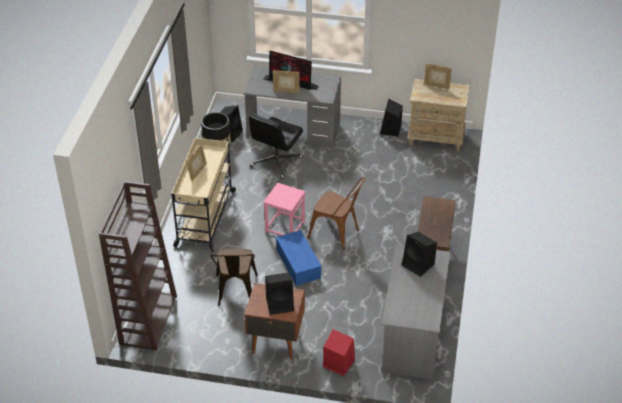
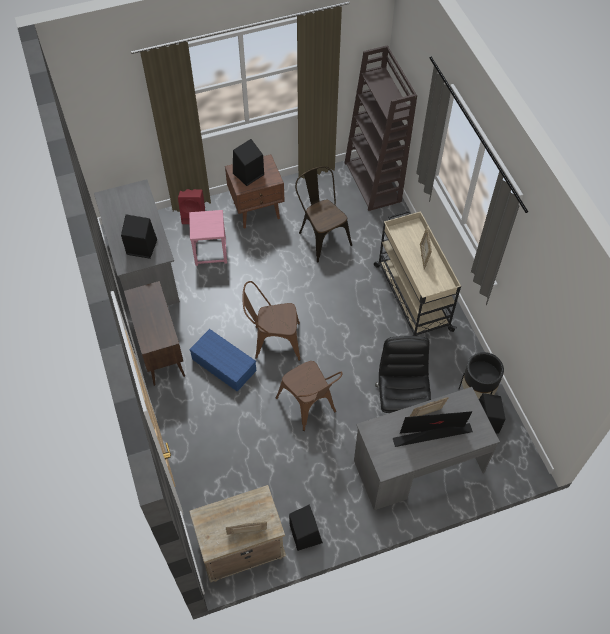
camera: 150 degrees right, 15 degrees up
(284, 226) = (330, 325): pink stool -> pink stool (211, 251)
(299, 264) = (287, 290): blue storage box -> blue storage box (223, 365)
(340, 185) = (309, 407): none -> brown chair

